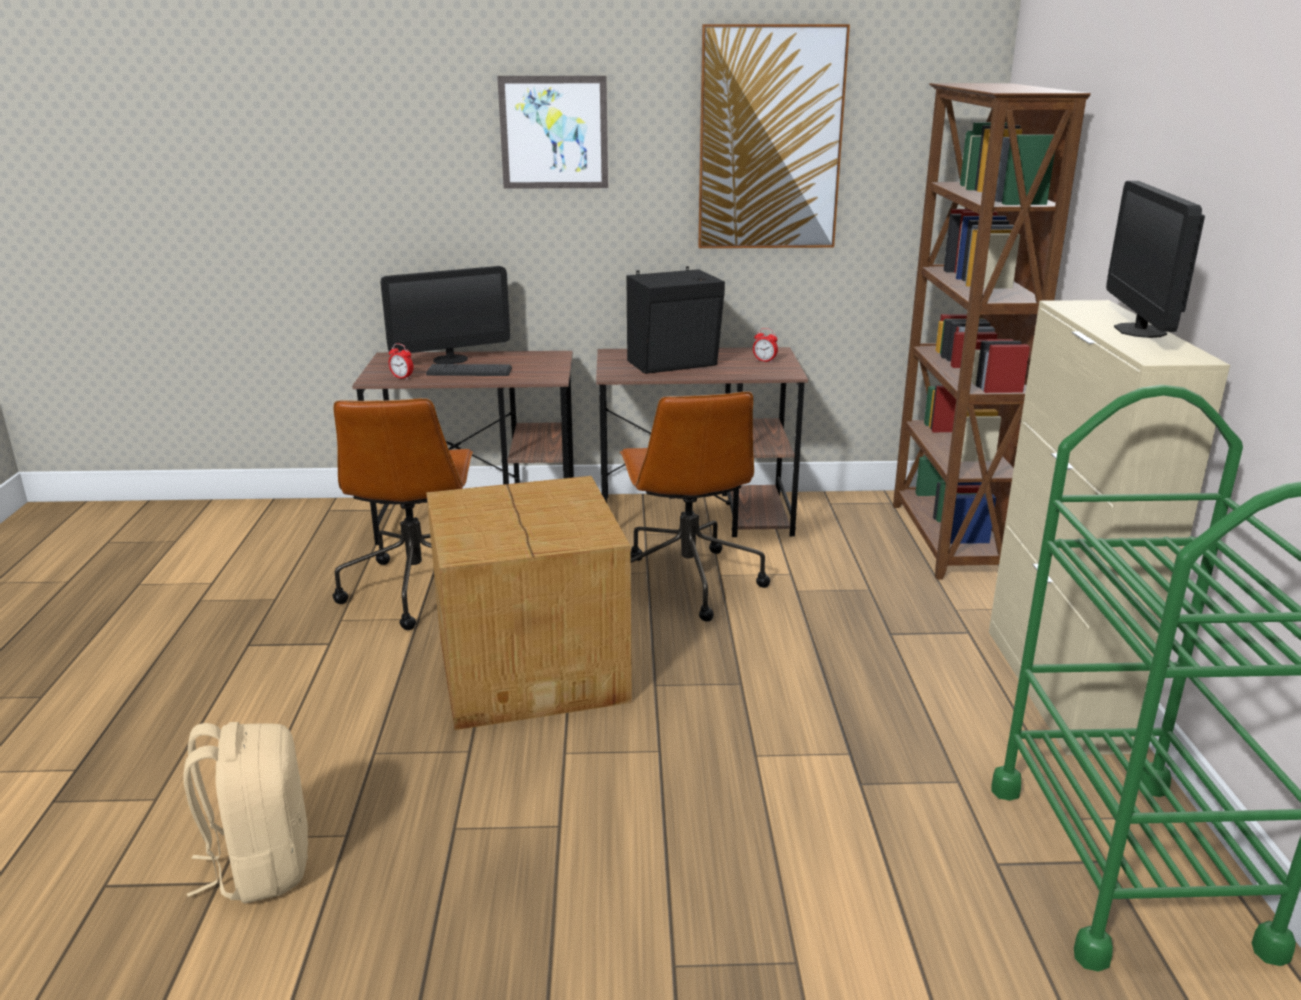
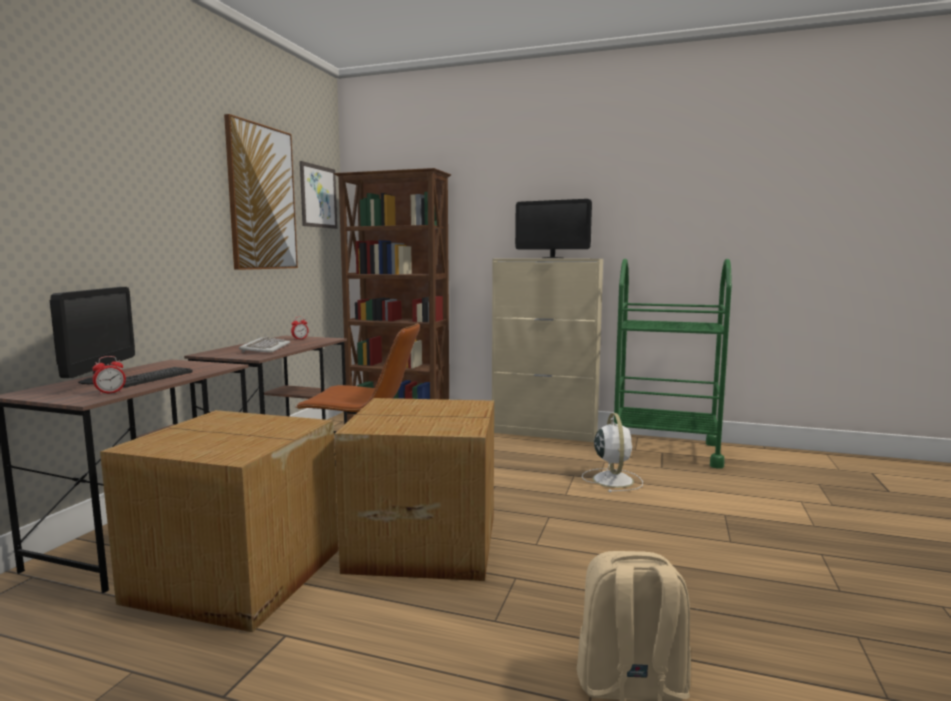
camera: 70 degrees left, 15 degrees down
(417, 588) = (237, 577): brown office chair -> cardboard box
(554, 133) = (140, 174): picture -> picture (318, 196)
(675, 364) = (265, 348): black speaker -> keyboard
(867, 800) = (612, 479): none -> white fan

